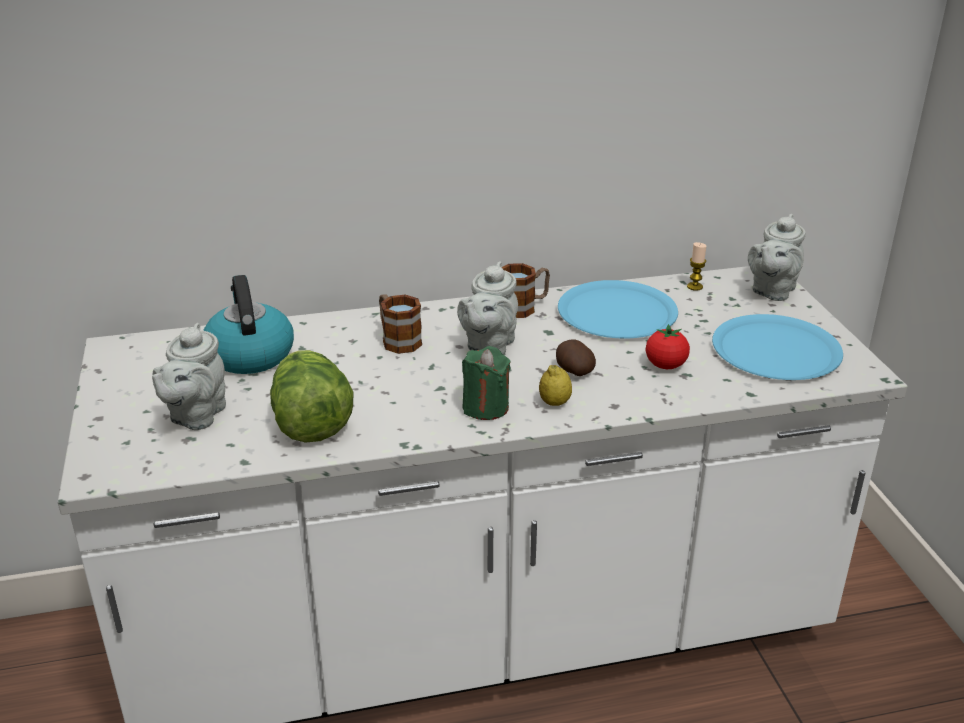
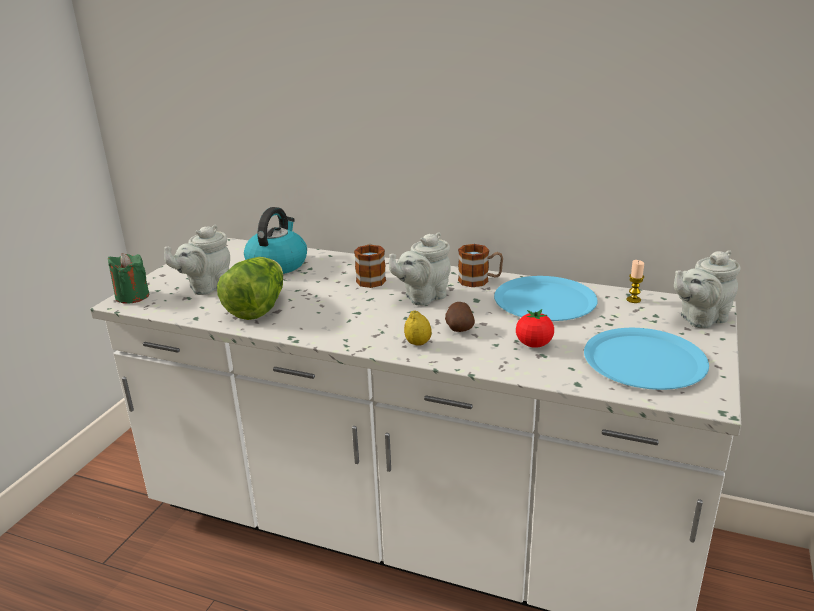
camera: 35 degrees right, 5 degrees down
(485, 407) = (369, 332): green candle -> green candle (132, 296)

